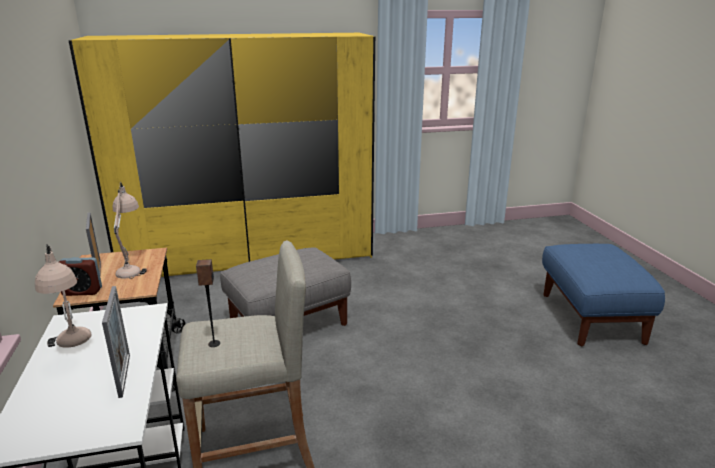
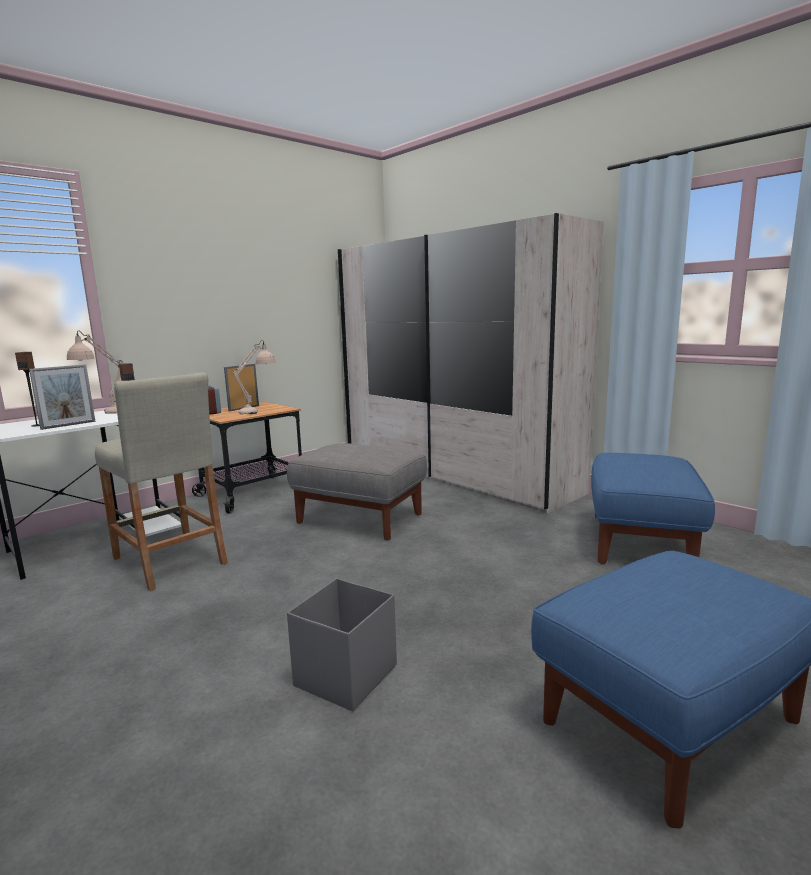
camera: 60 degrees right, 10 degrees down
(76, 402) = (37, 425): none -> speaker
(250, 256) = (454, 473): yellow wardrobe -> white wardrobe
(440, 252) = (640, 543): none -> blue ottoman
(513, 393) = (344, 676): none -> grey storage box

